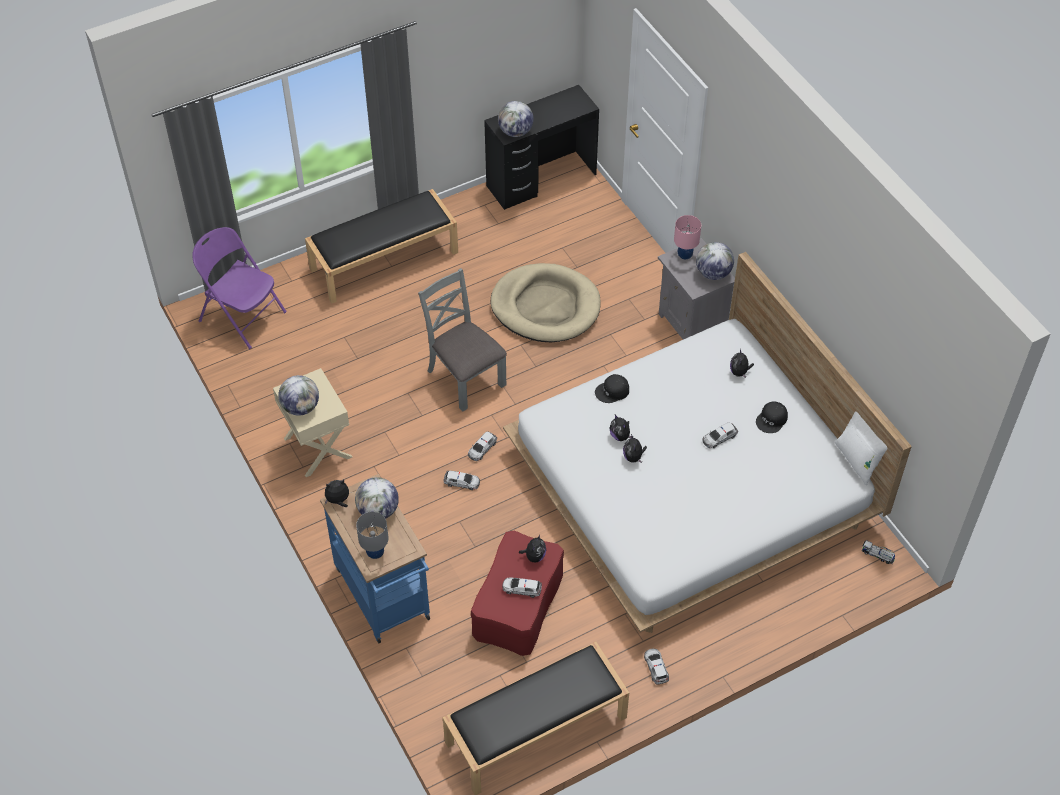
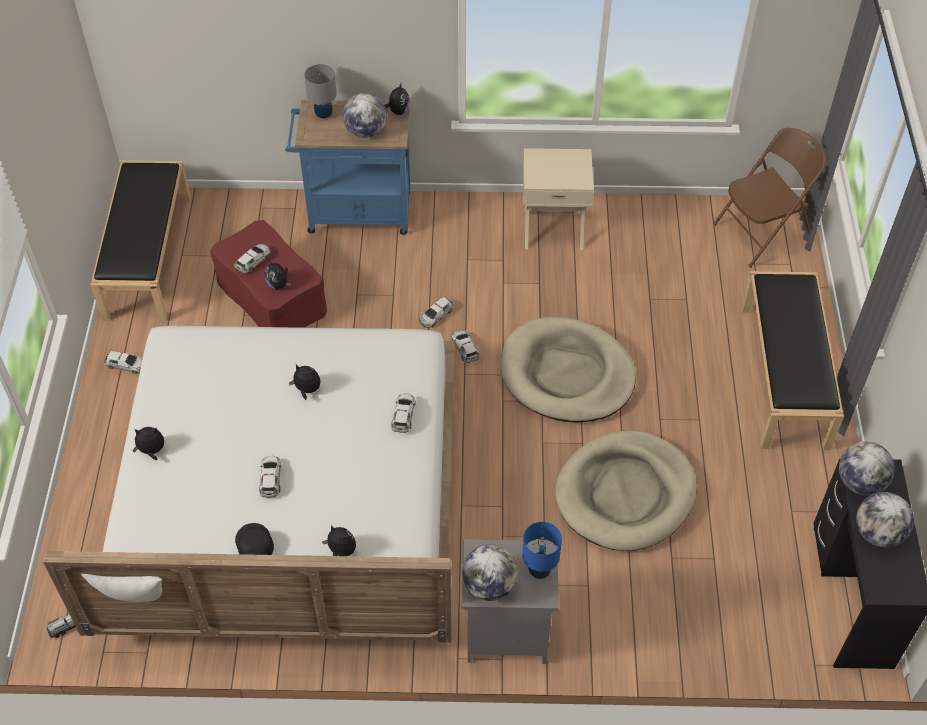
camera: 120 degrees right, 0 degrees up
(243, 316) = (762, 233): purple chair -> brown chair
(301, 407) = (552, 159): globe -> globe (878, 533)
(465, 377) = (566, 374): grey chair -> beige dog bed
(612, 391) = (403, 415): black cap -> toy car
(620, 436) = (341, 392): plush toy -> plush toy (152, 451)
(685, 256) = (538, 571): pink table lamp -> blue table lamp

